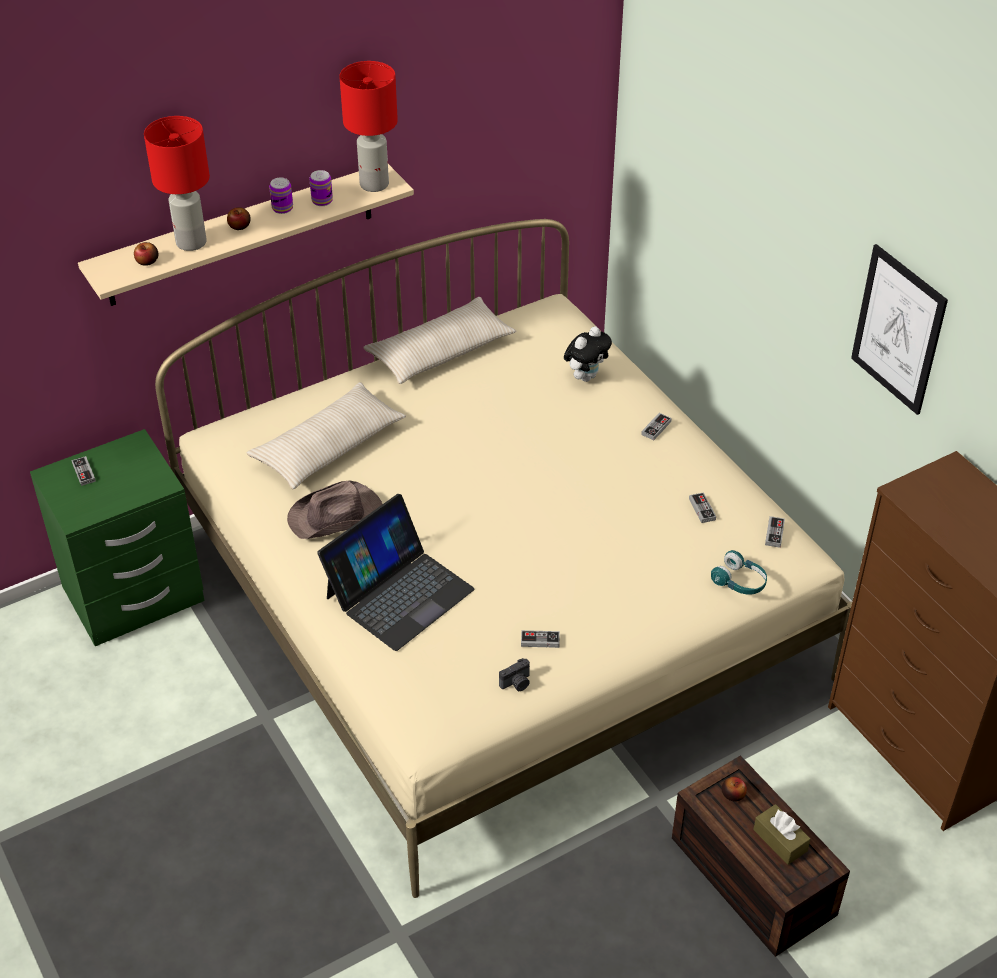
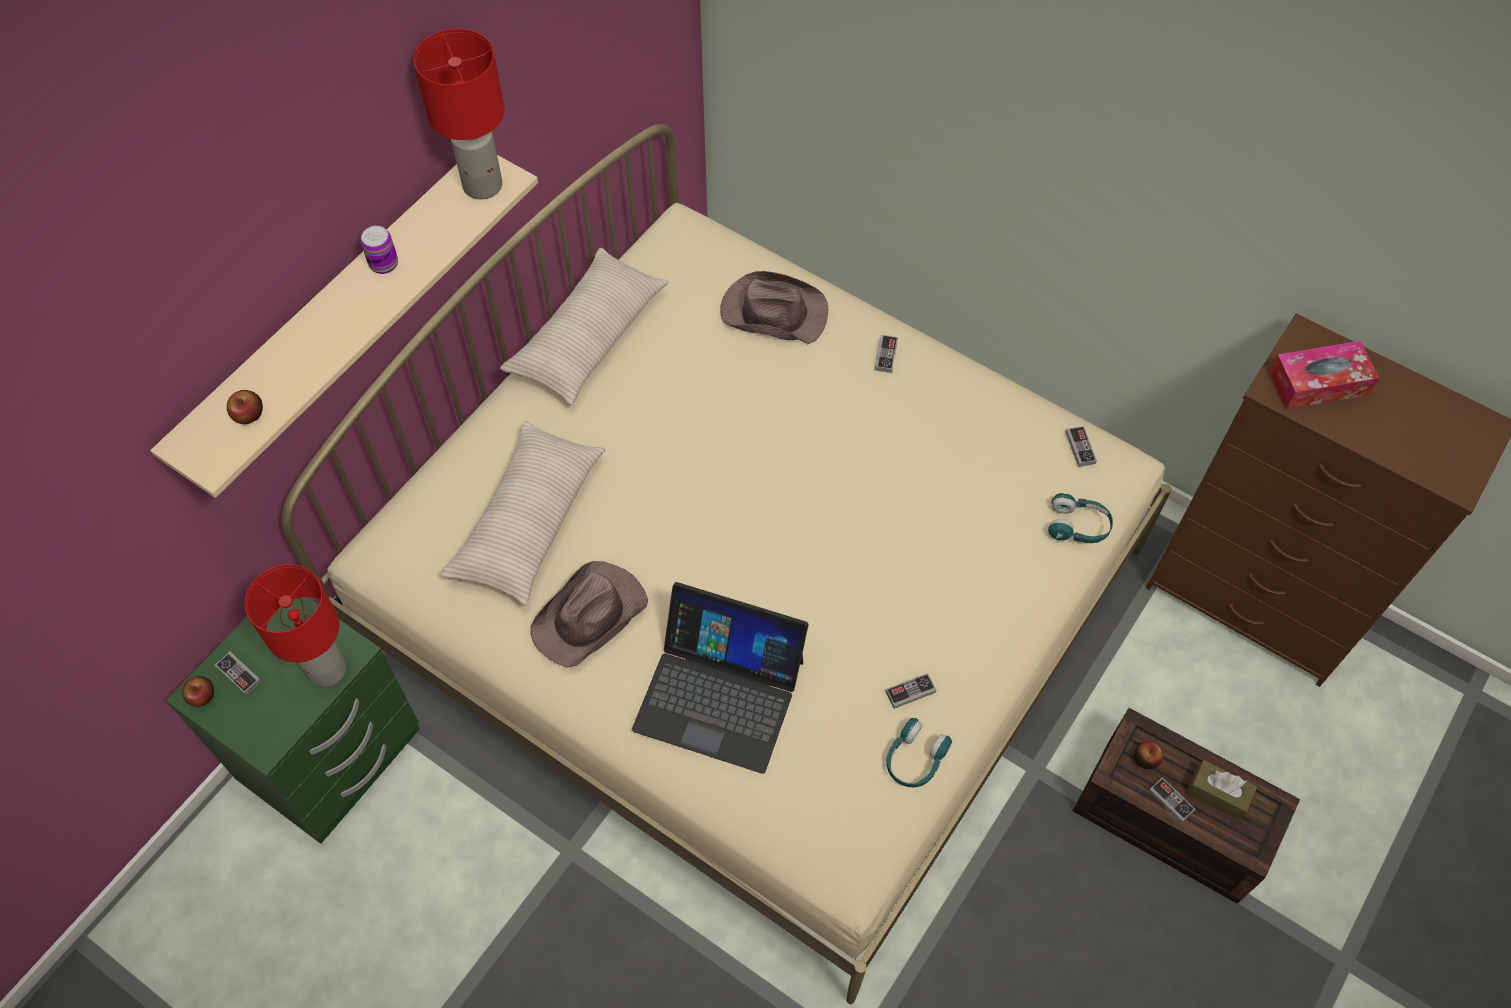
camera: 25 degrees left, 15 degrees up
(191, 243) = (291, 363): red table lamp -> red table lamp (327, 671)
(240, 226) = (343, 312): apple -> apple (202, 696)
(322, 201) = (429, 234): can -> none
(398, 592) = (720, 693): laptop -> laptop turned 90 degrees clockwise
(517, 683) = (914, 759): camera -> turquoise headphones
(586, 376) = (773, 312): plush toy -> brown hat
(702, 509) = (991, 446): game controller -> game controller (1170, 801)
(898, 329) = (1200, 191): picture -> none
(943, 498) = (1318, 383): none -> tissue box

